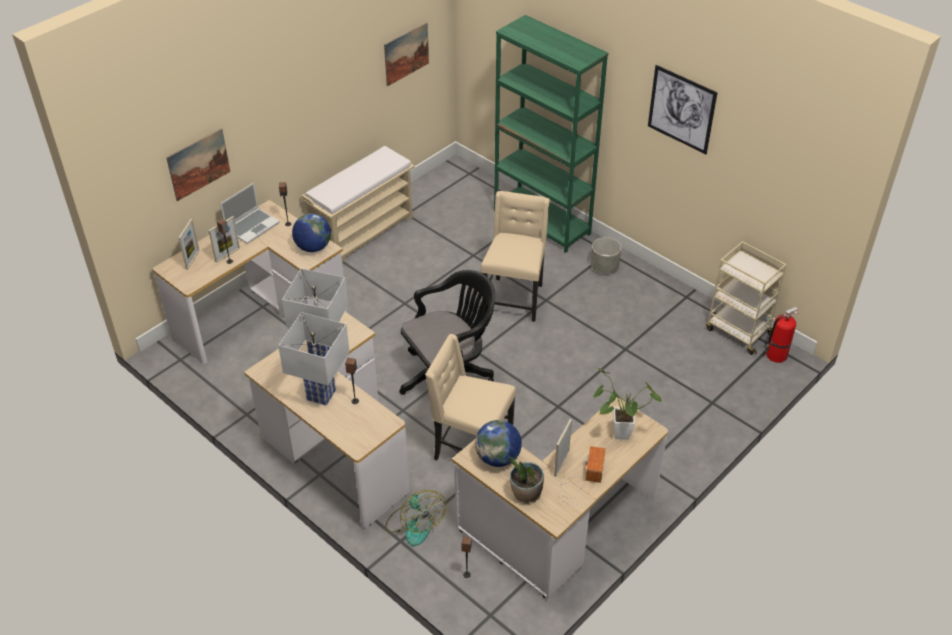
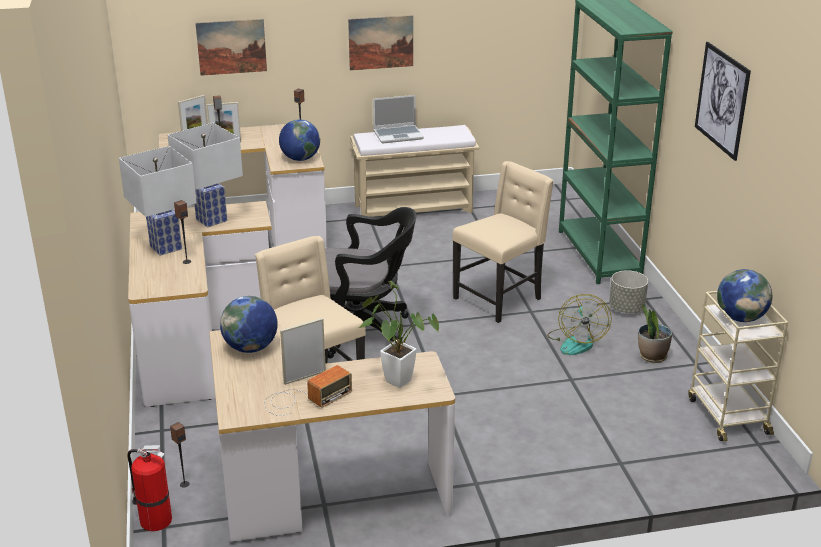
camera: 35 degrees right, 15 degrees down
(252, 226) = (270, 133): laptop -> laptop (398, 135)
(406, 53) = (511, 31): picture -> picture (381, 42)
(414, 524) = (189, 424): fan -> fan (576, 341)
(526, 494) = (237, 384): potted plant -> potted plant (652, 356)
(748, 269) = (740, 318): none -> globe
(775, 355) = (753, 454): fire extinguisher -> fire extinguisher (154, 520)

